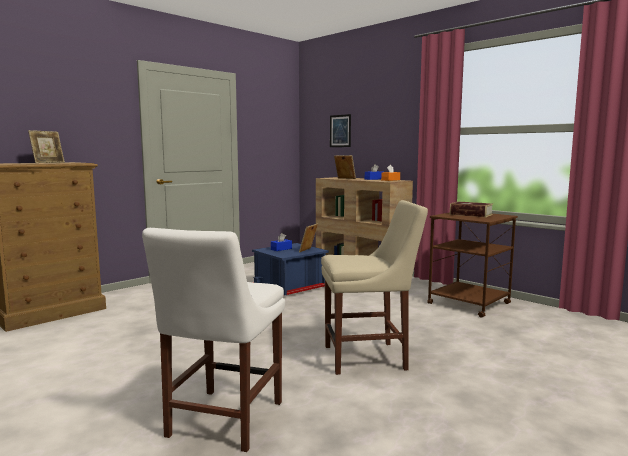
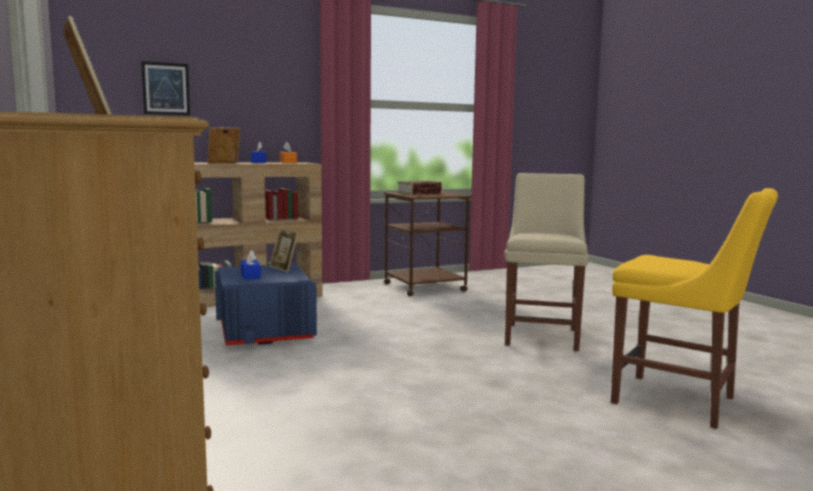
camera: 70 degrees left, 0 degrees up
(222, 422) = (680, 402): white chair -> yellow chair

